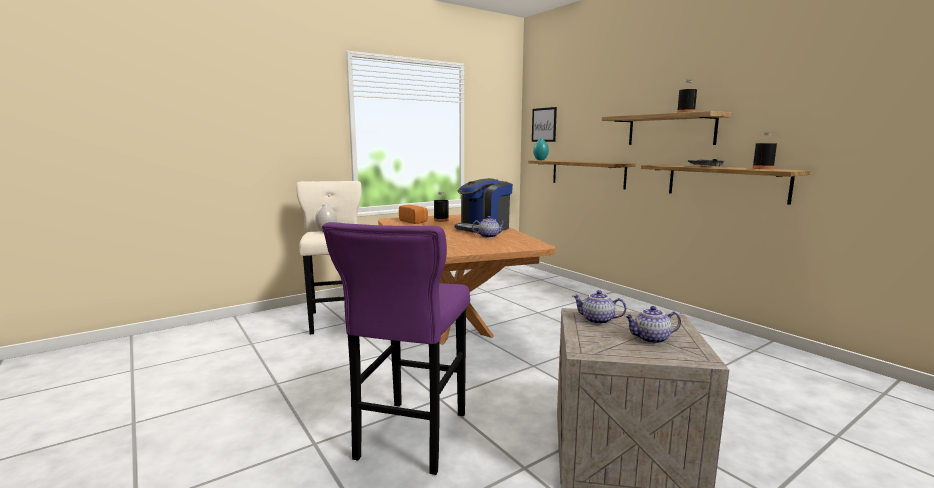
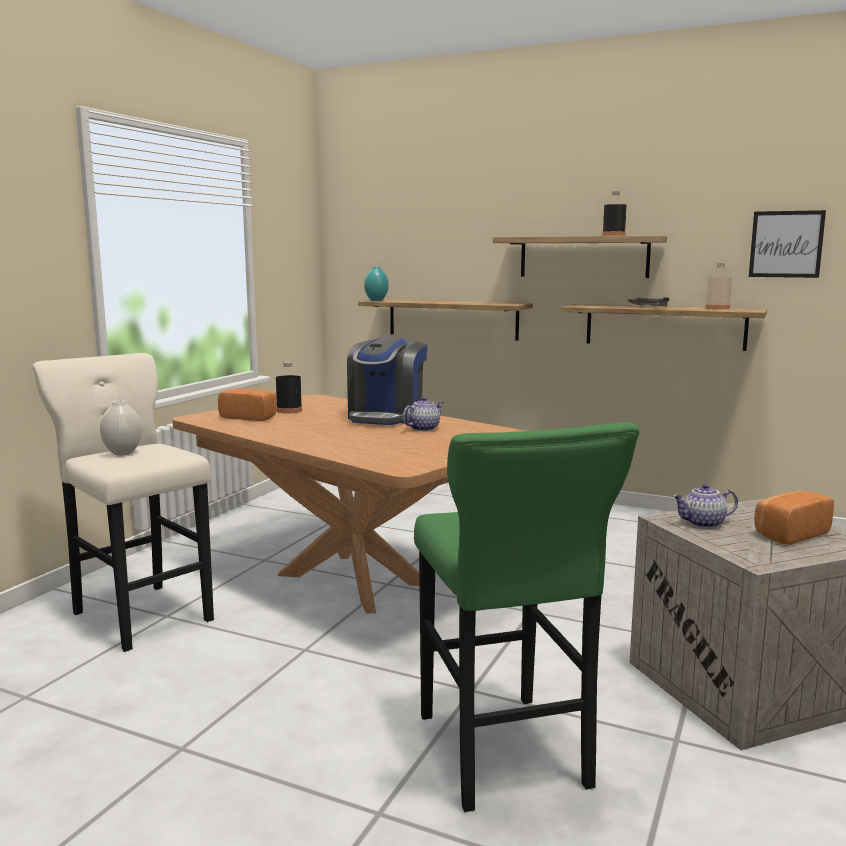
camera: 30 degrees left, 0 degrees up
(410, 439) = (504, 756): purple stool -> green stool
(544, 125) = (367, 244): picture -> picture (786, 244)
(651, 339) = (788, 534): teapot -> bread
(763, 168) = (717, 308): black bottle -> beige bottle

